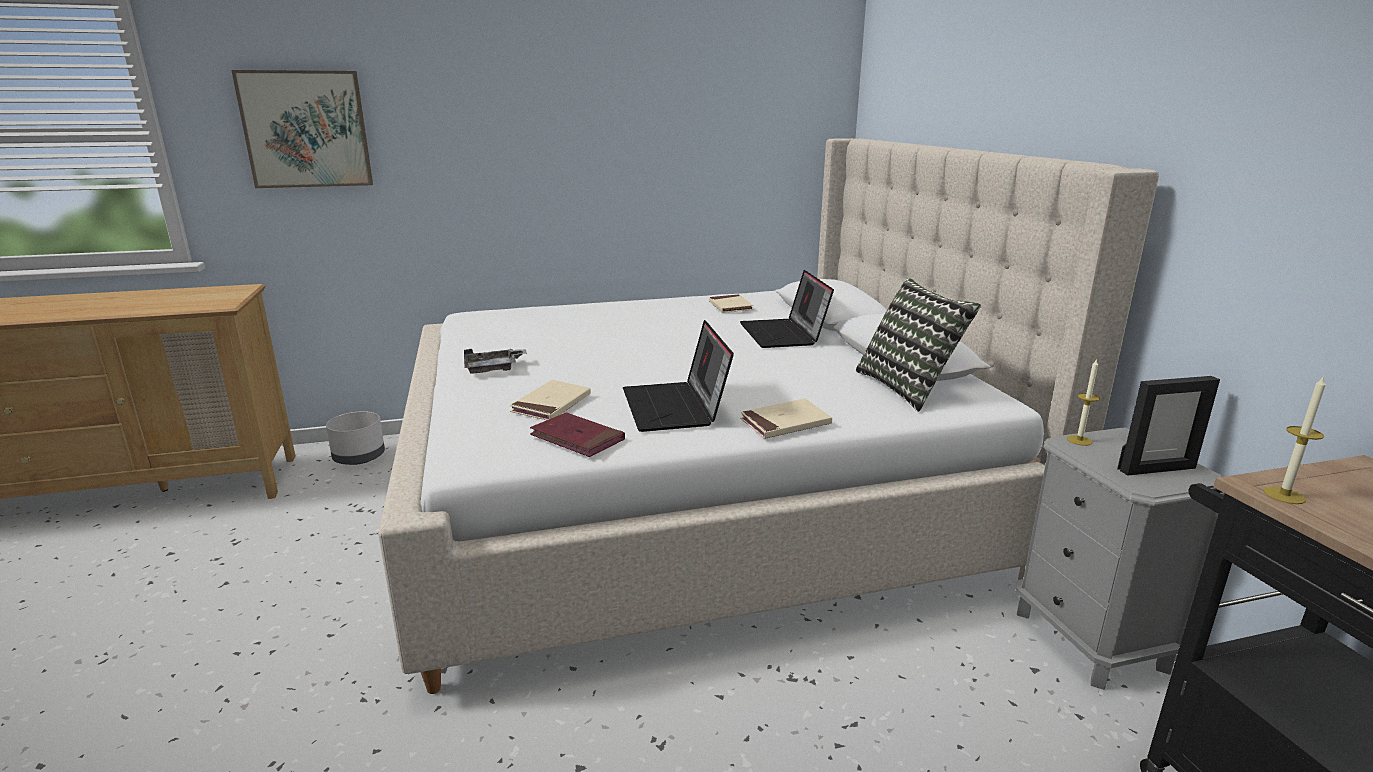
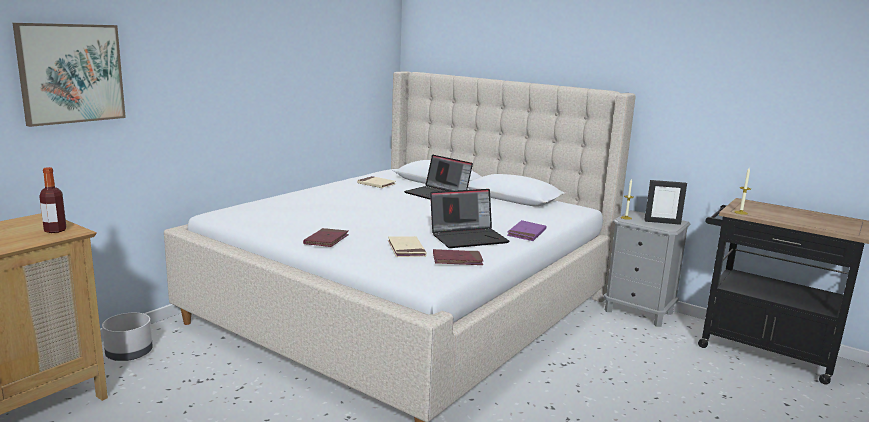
camera: 40 degrees left, 5 degrees down
(212, 302) = (55, 230): none -> bottle
(493, 369) = (326, 240): grey tray -> red book
(676, 408) = (469, 237): laptop -> laptop turned 60 degrees counterclockwise
(785, 423) = (526, 233): beige book -> purple book
(908, 387) = (541, 209): pillow -> none
(1156, 468) = (662, 222): picture frame -> picture frame turned 60 degrees clockwise

